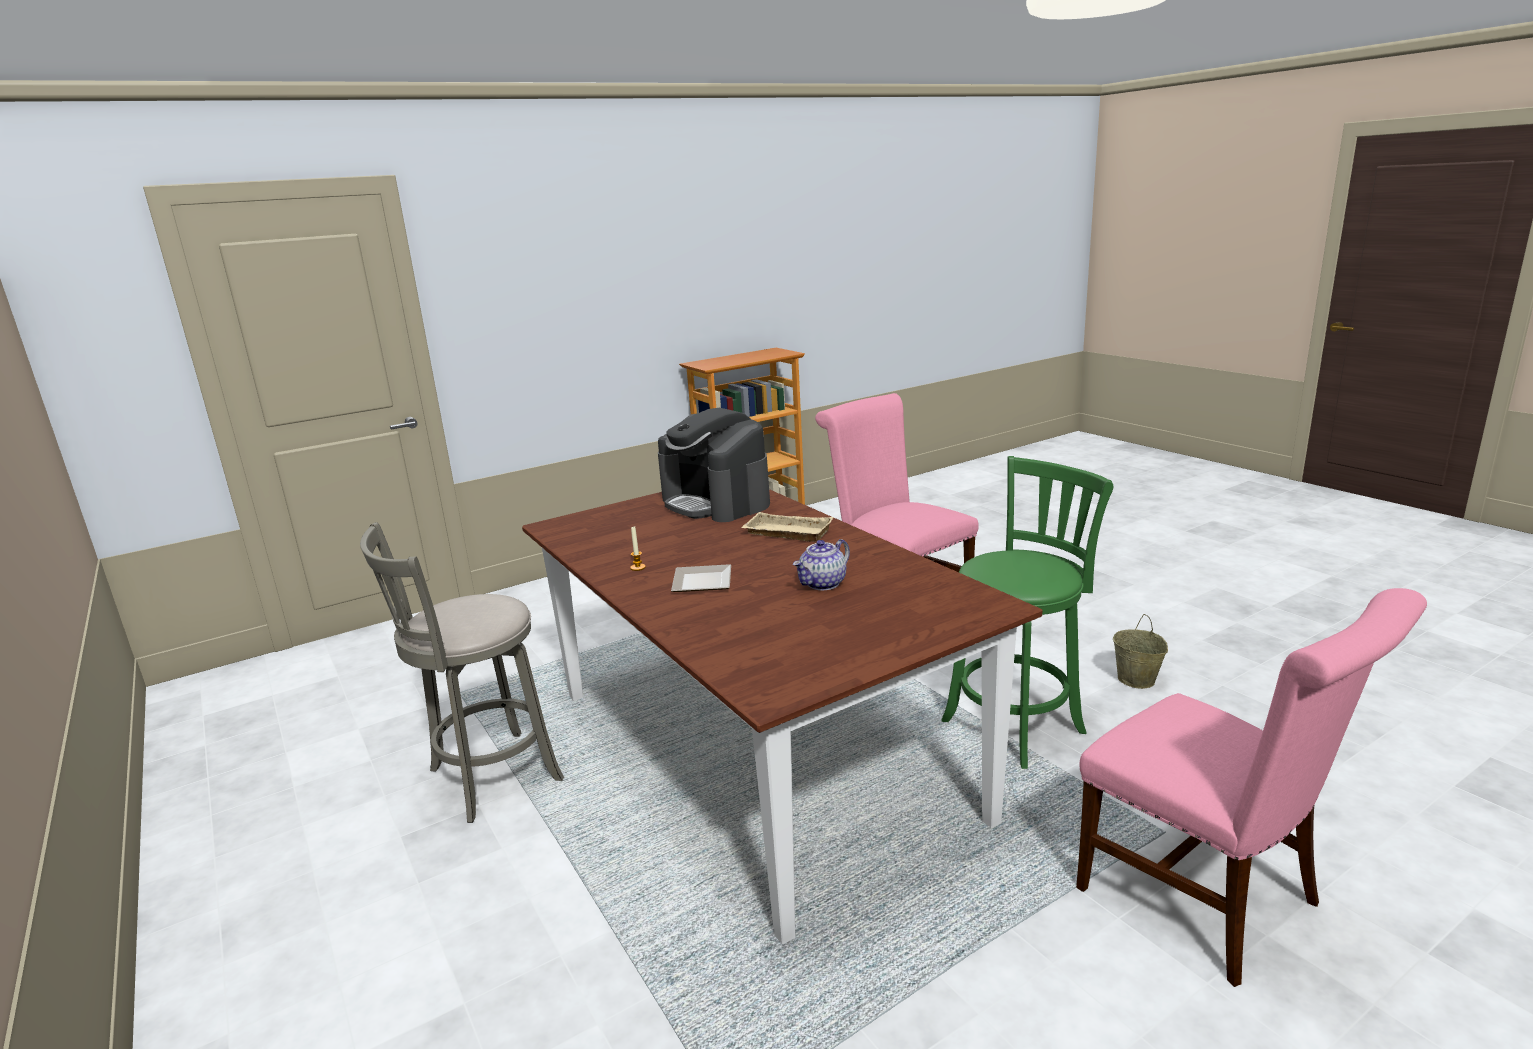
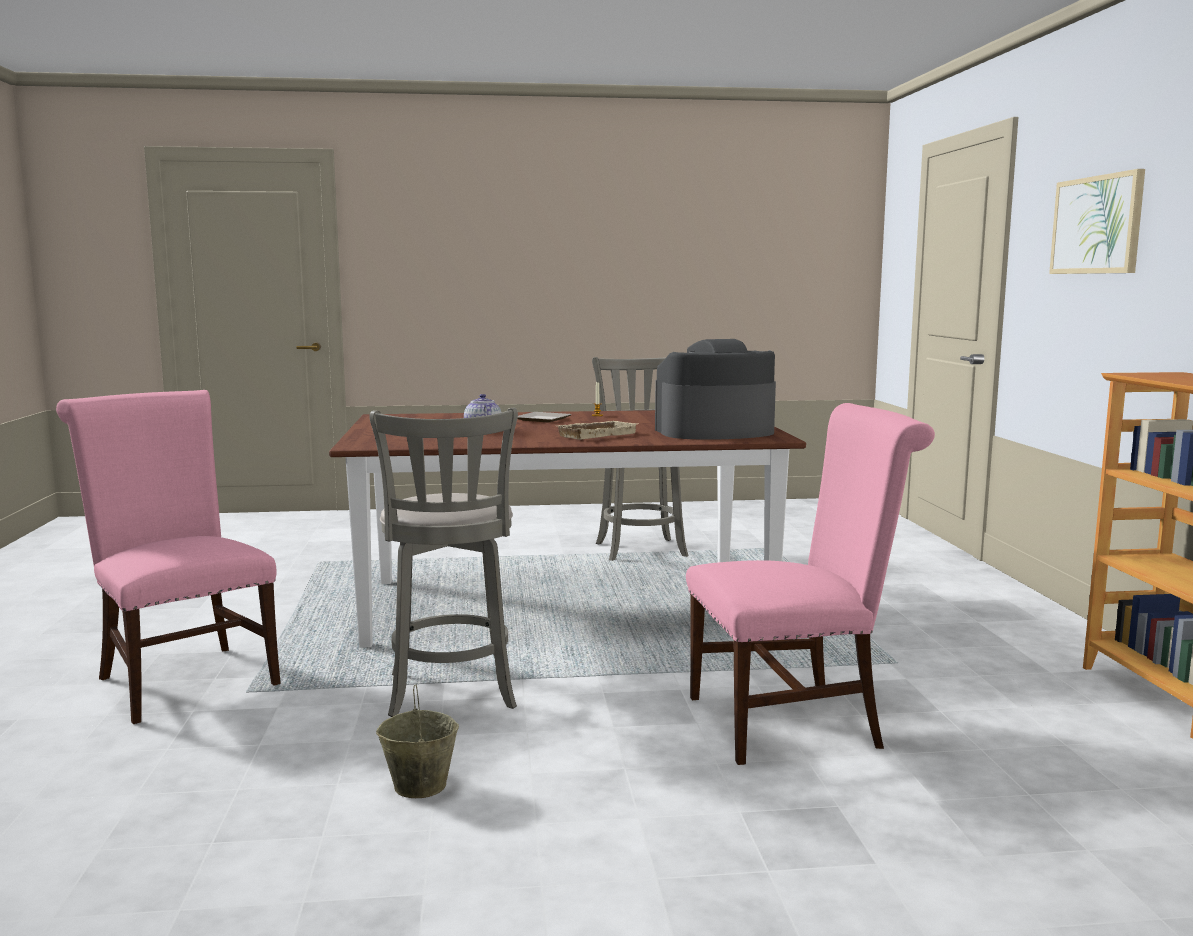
camera: 115 degrees right, 10 degrees down
(560, 277) = (1097, 225): none -> picture
(1017, 724) = (451, 694): green stool -> grey stool
(1211, 901) = (182, 678): pink chair -> pink chair turned 60 degrees clockwise

